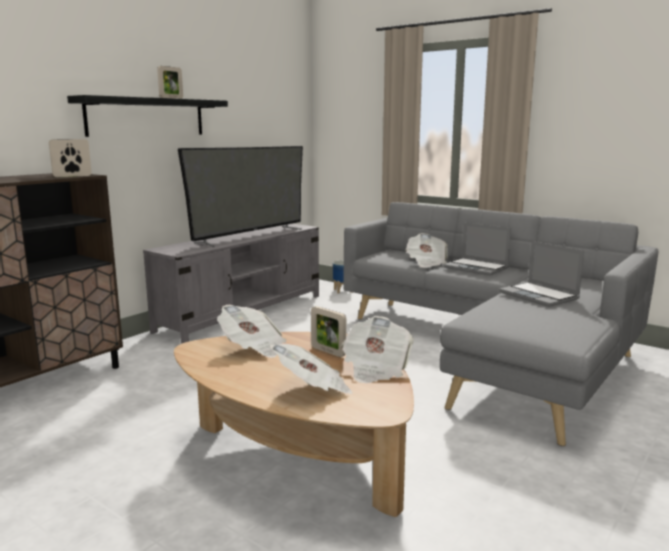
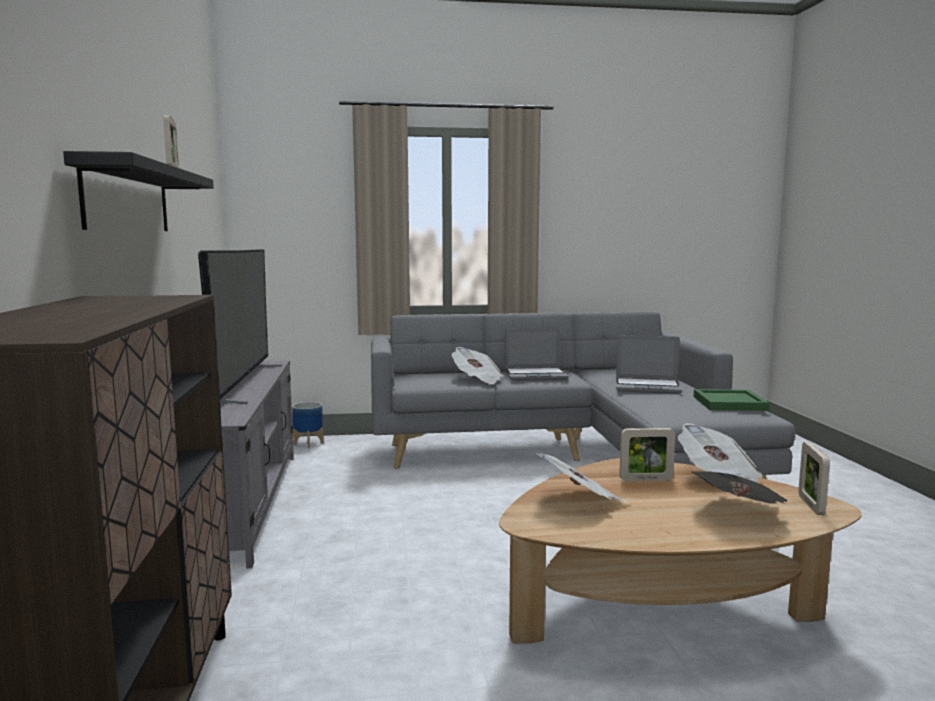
camera: 45 degrees left, 5 degrees down
(72, 176) = (175, 299): picture frame -> picture frame (811, 505)
(567, 324) = (730, 403): none -> green tray

